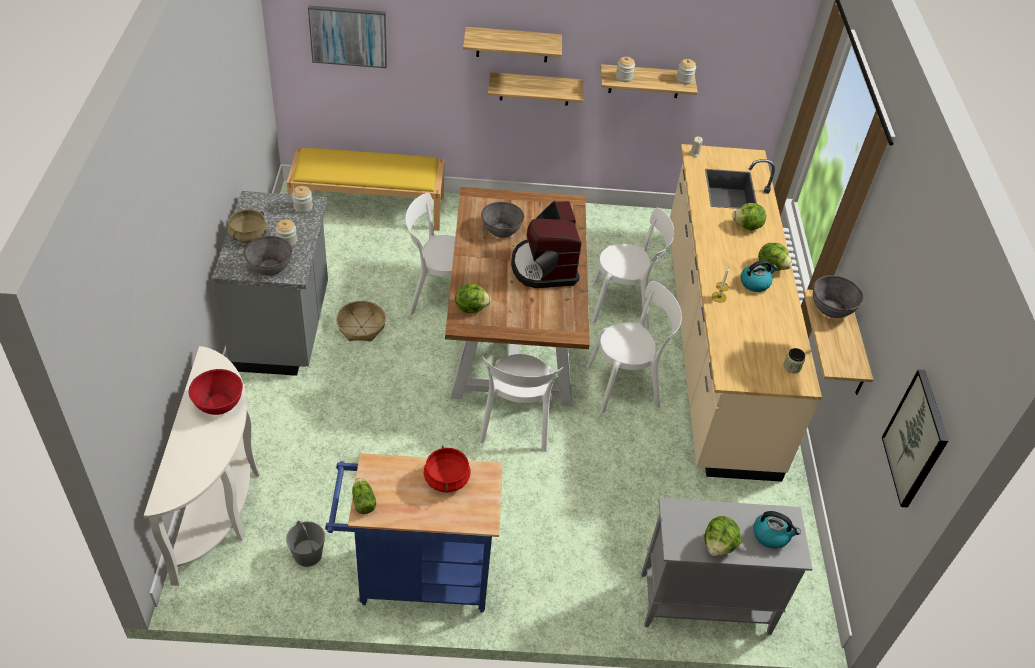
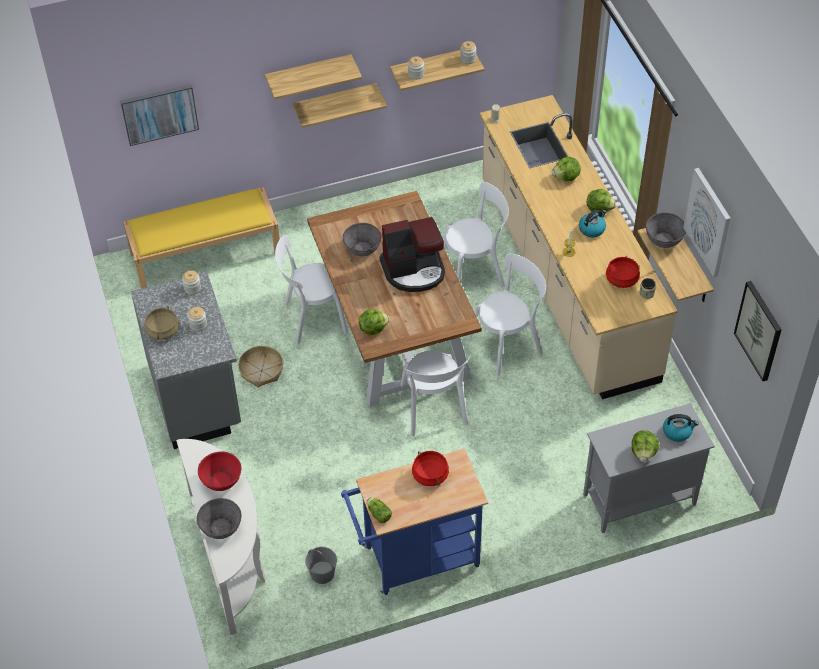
camera: 15 degrees left, 5 degrees up
(270, 267) = (198, 352): grey bowl -> grey bowl (221, 527)
(544, 266) = (414, 270): coffee machine -> coffee machine turned 75 degrees counterclockwise
(768, 343) = (621, 279): none -> red cooking pot
(891, 291) = (708, 222): none -> picture

